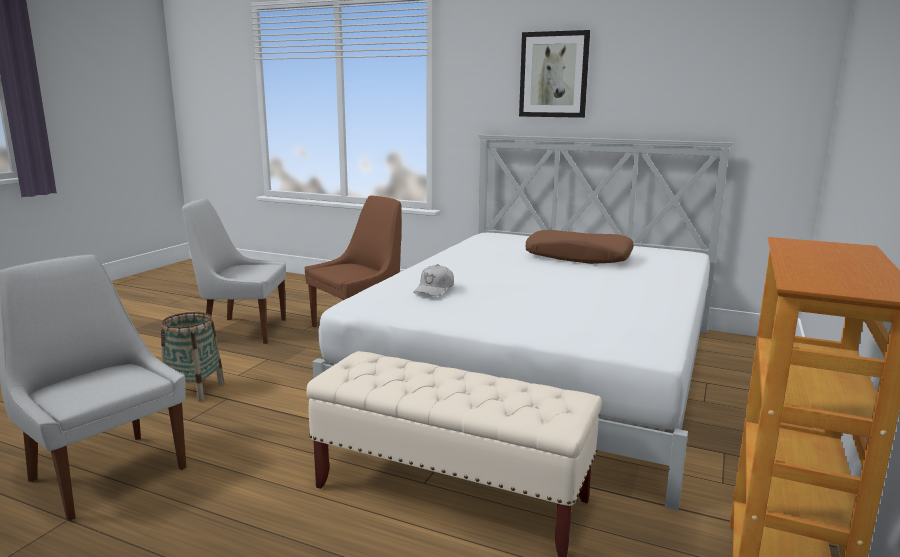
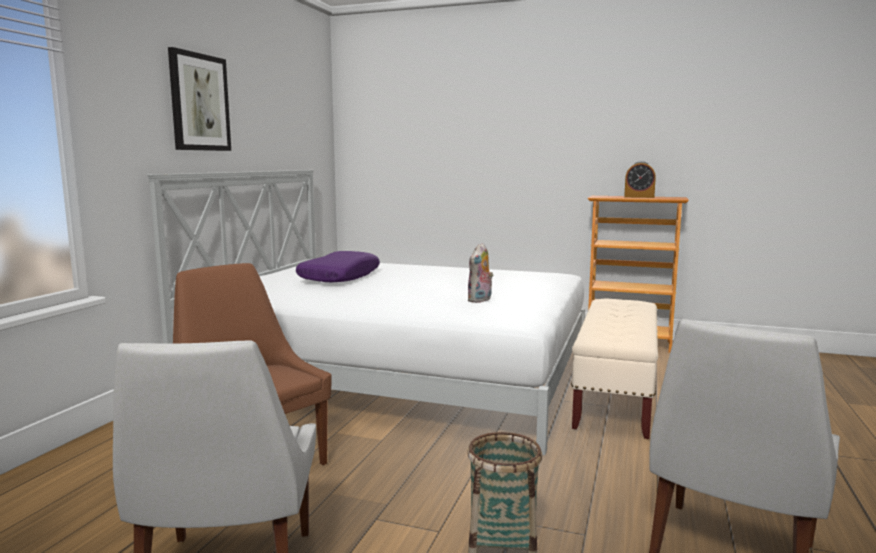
camera: 95 degrees left, 5 degrees down
(434, 289) = (480, 300): white cap -> plush toy
(578, 257) = (339, 277): brown pillow -> purple pillow
(831, 264) = (639, 197): none -> alarm clock

